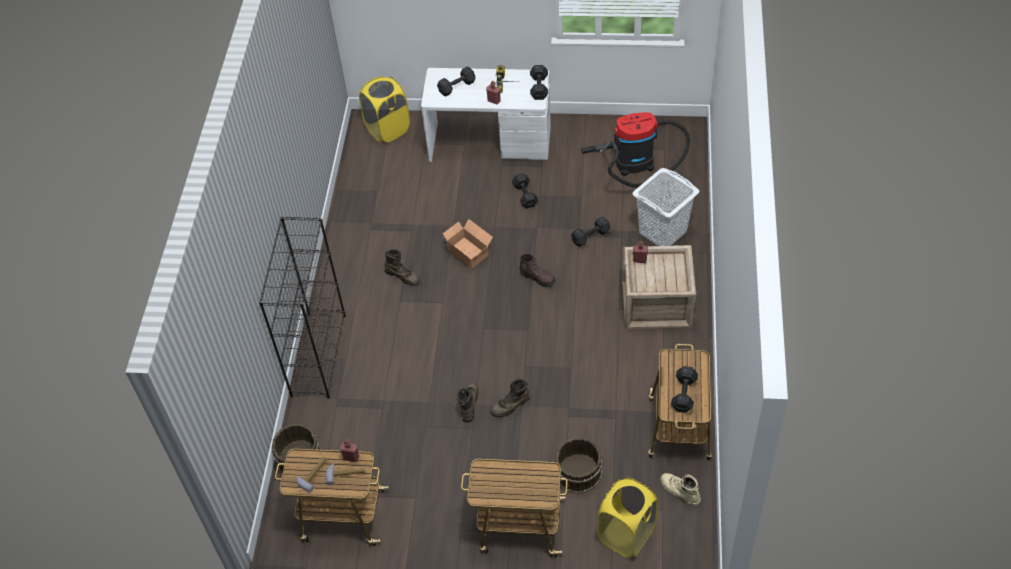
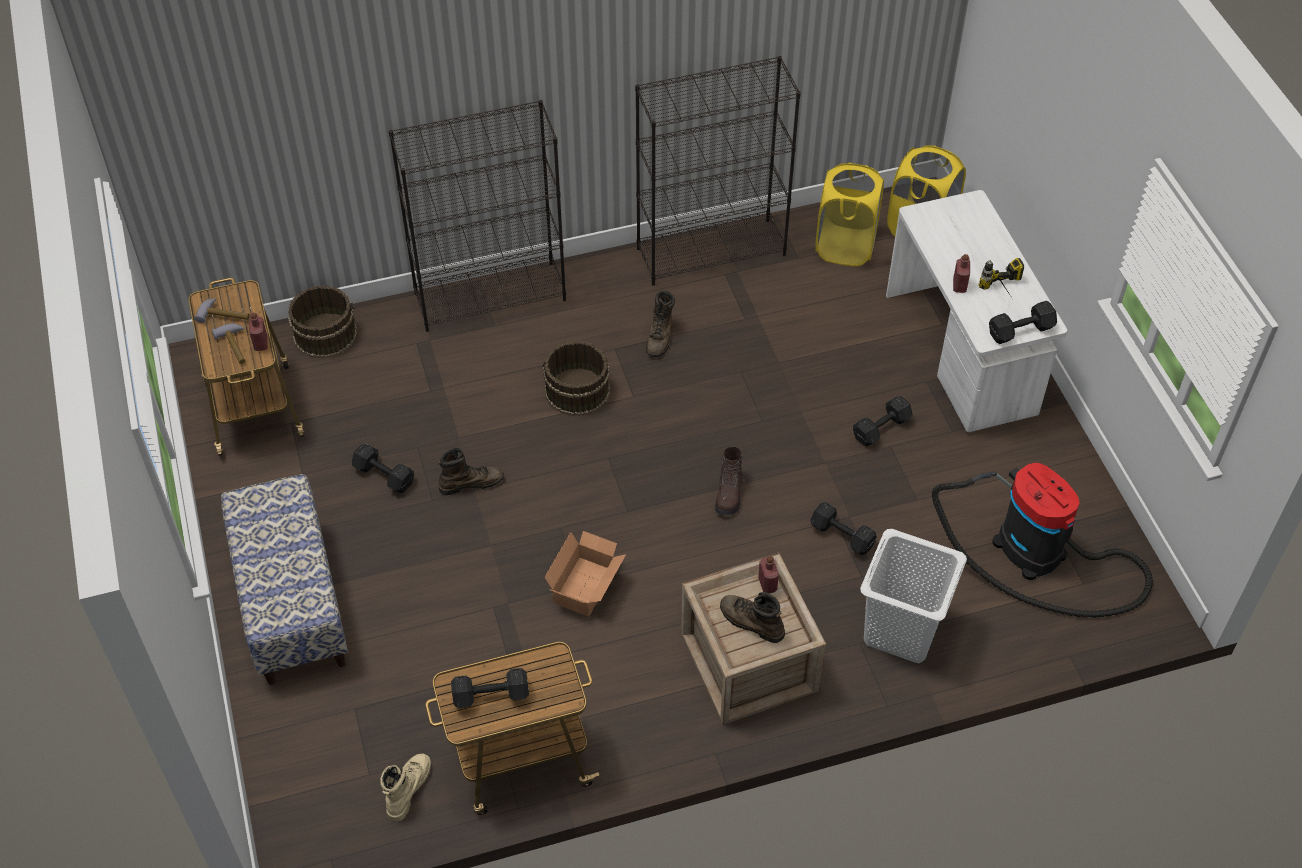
camera: 65 degrees right, 0 degrees up
(347, 230) = (712, 251): none -> black bookcase
(456, 87) = (961, 233): black dumbbell -> black dumbbell (383, 474)
(468, 251) = (739, 395): cardboard box -> cardboard box (587, 586)
(511, 406) = (486, 532): brown boot -> brown boot (751, 622)
(518, 526) = (291, 603): cart -> bench
(578, 472) = (400, 648): brown bucket -> brown bucket (576, 391)
(626, 534) = (314, 738): yellow laundry basket -> yellow laundry basket (845, 247)

